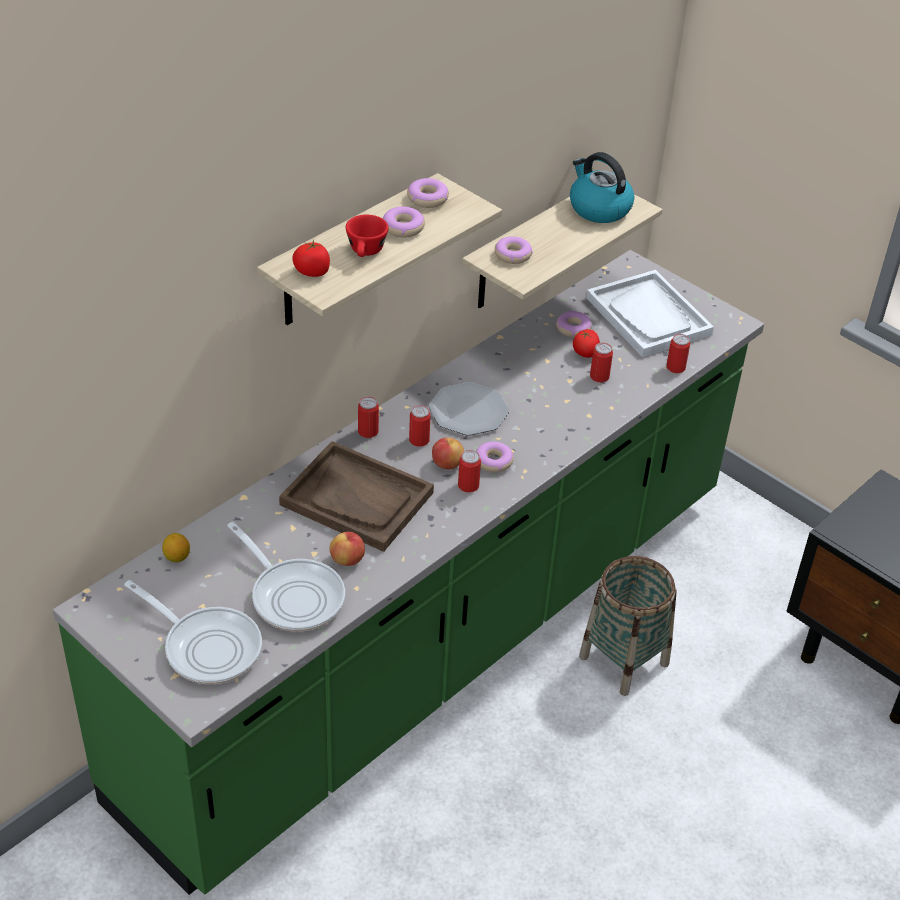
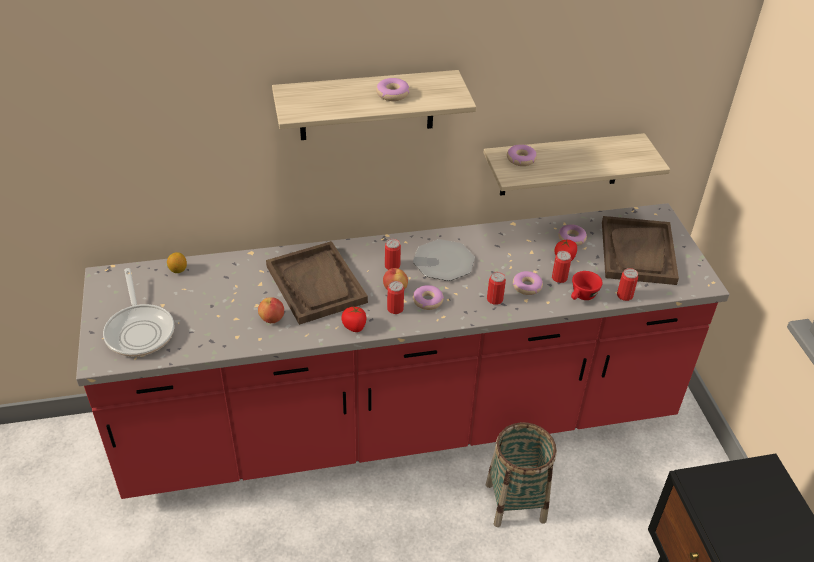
camera: 35 degrees right, 0 degrees up
(293, 595) = (218, 324): frying pan -> none
(312, 272) = (301, 99): tomato -> tomato (354, 326)
(366, 252) = (349, 100): red cup -> red cup (582, 296)
(368, 431) = (365, 246): can -> can (494, 299)
(428, 199) = (431, 82): donut -> donut (527, 286)
(439, 641) = (401, 424): green counter -> red counter
(598, 208) = (619, 151): kettle -> none
(648, 316) = (638, 252): white tray -> brown tray

